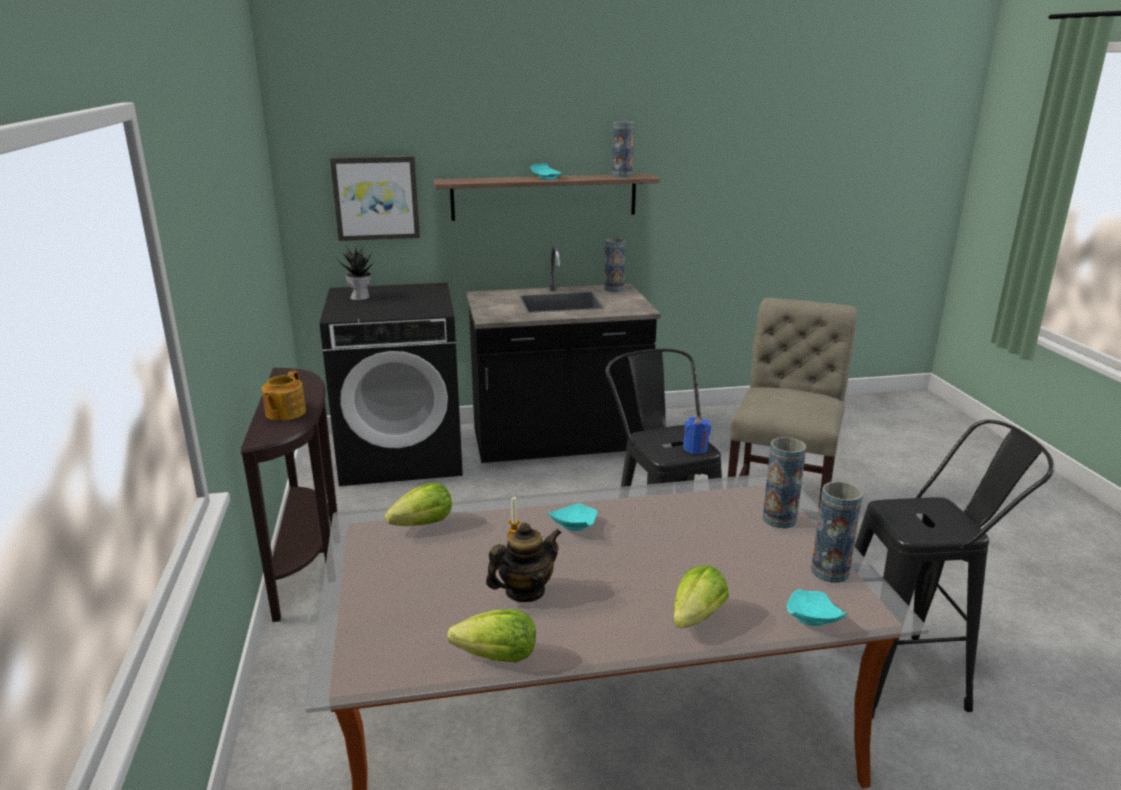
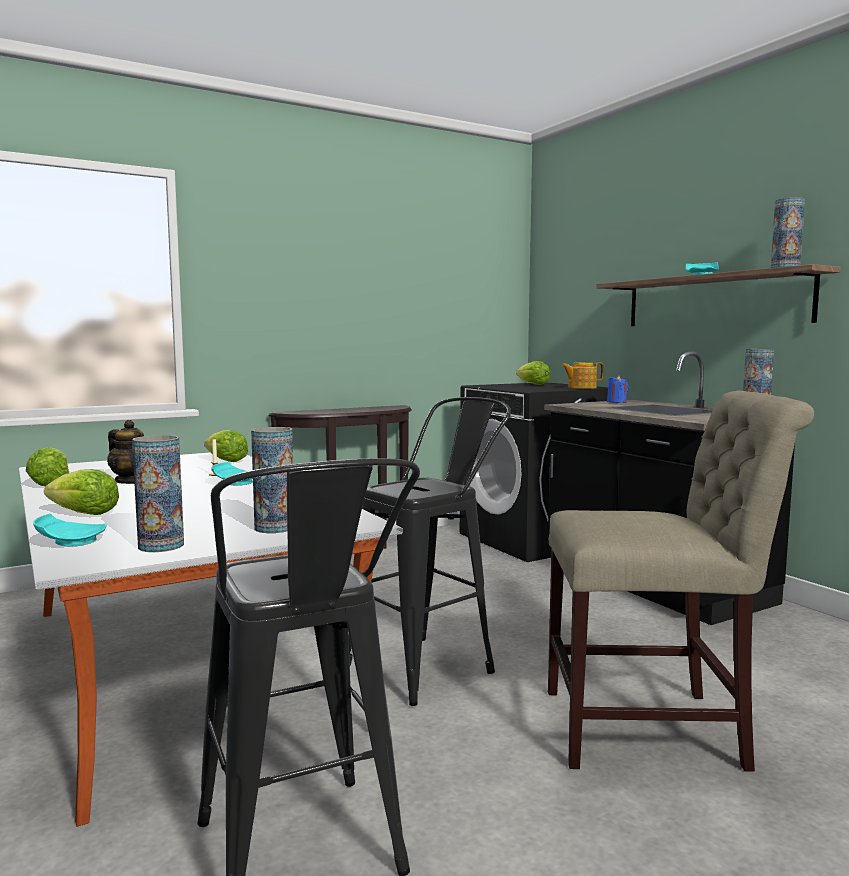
camera: 70 degrees right, 15 degrees down
(284, 413) = (329, 411): teapot -> teapot (581, 387)
(360, 297) = (533, 384): potted plant -> lettuce
(376, 198) = (582, 304): picture -> none
(695, 449) = (411, 492): blue candle -> blue candle (617, 402)

